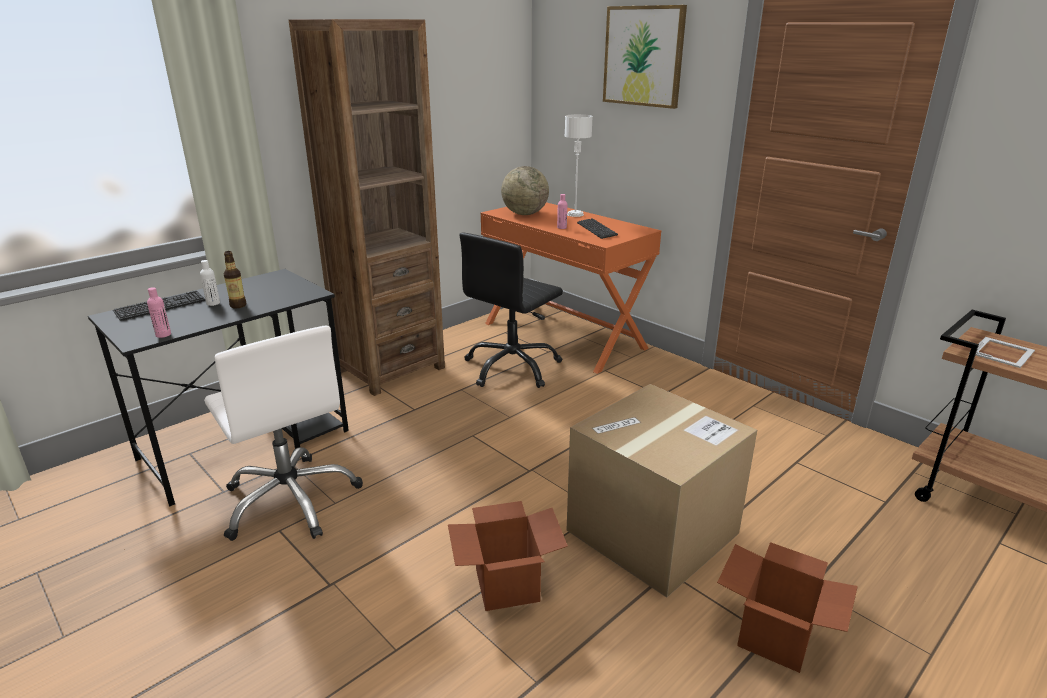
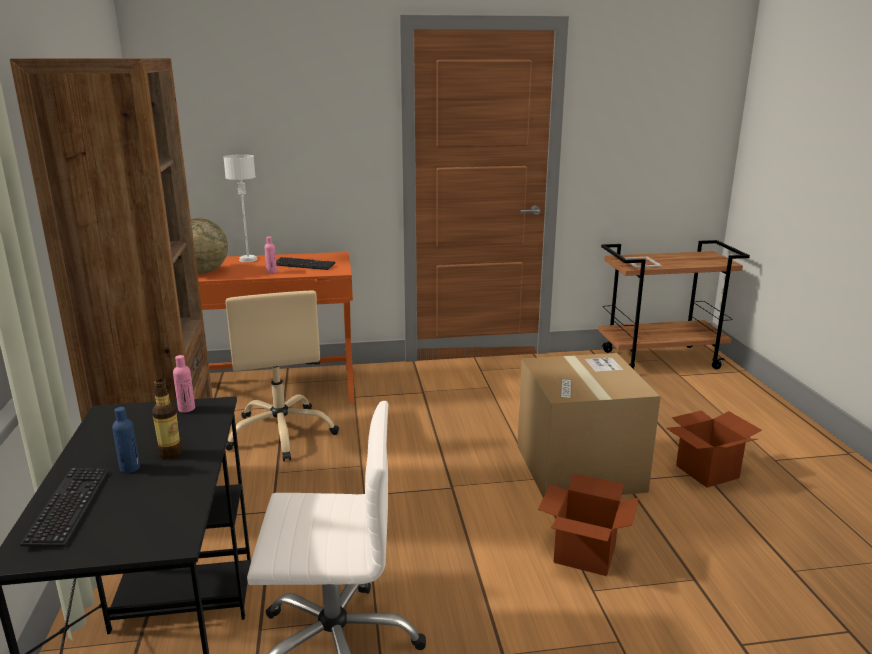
camera: 55 degrees left, 5 degrees down
(163, 335) = (184, 517): pink bottle -> pink bottle (186, 409)
(213, 303) = (130, 468): white bottle -> blue bottle
(512, 367) = (282, 433): black office chair -> beige office chair
(643, 56) = (295, 92): picture -> none

